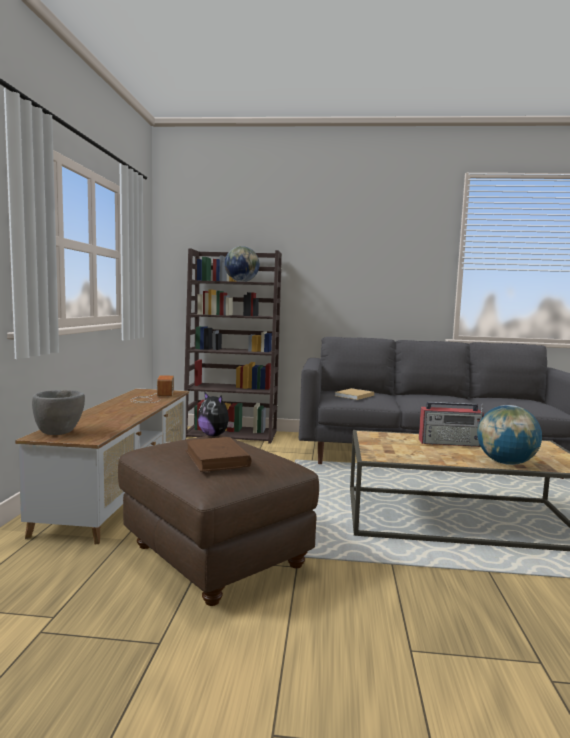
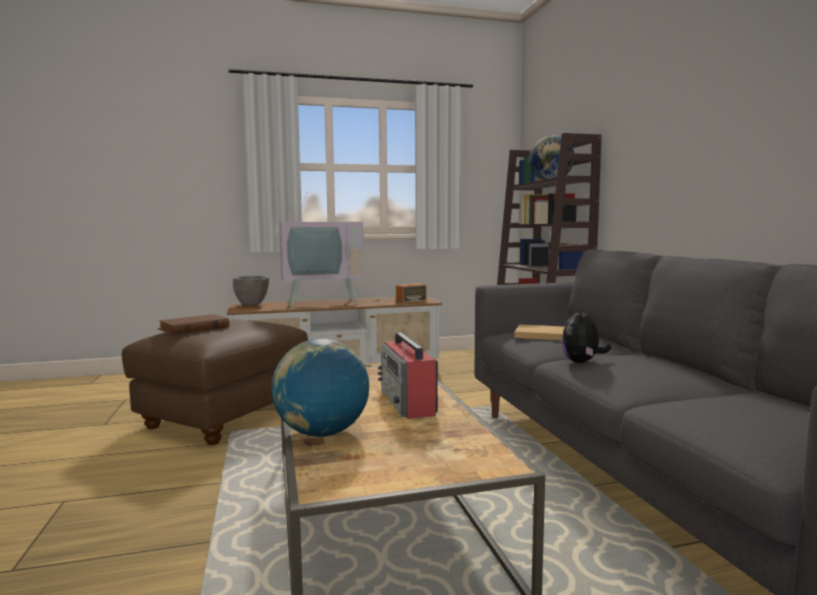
camera: 70 degrees right, 0 degrees up
(115, 413) = (322, 303): none -> television
(214, 435) = (271, 323): plush toy -> plush toy (582, 362)

